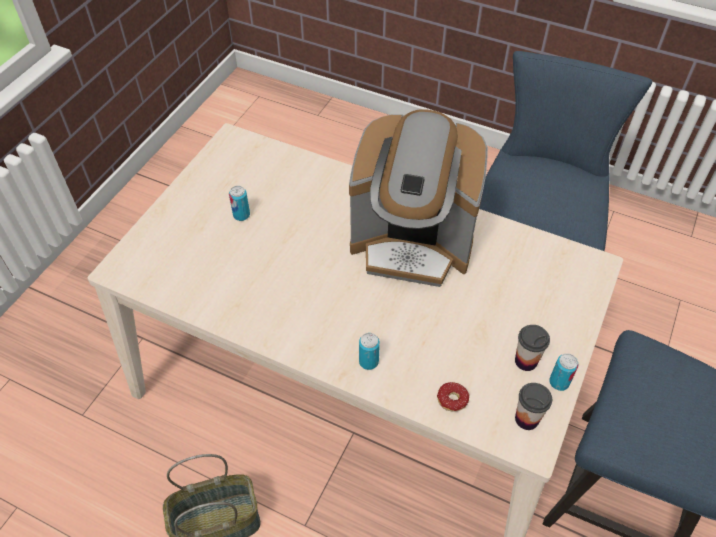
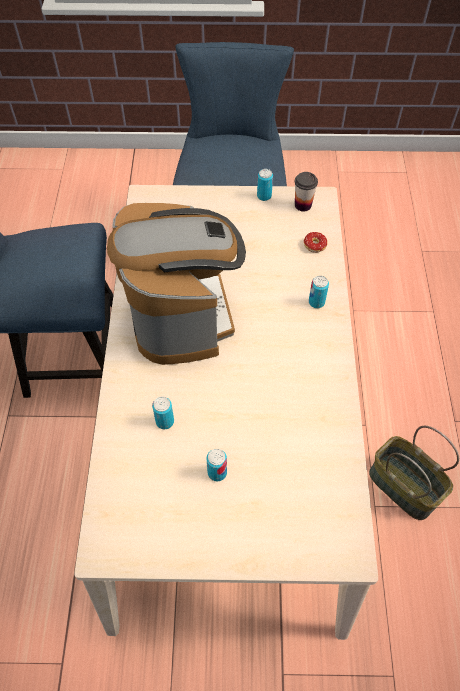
camera: 115 degrees left, 5 degrees up
(307, 198) = (165, 421): none -> can
(526, 361) = (257, 216): cup -> none

